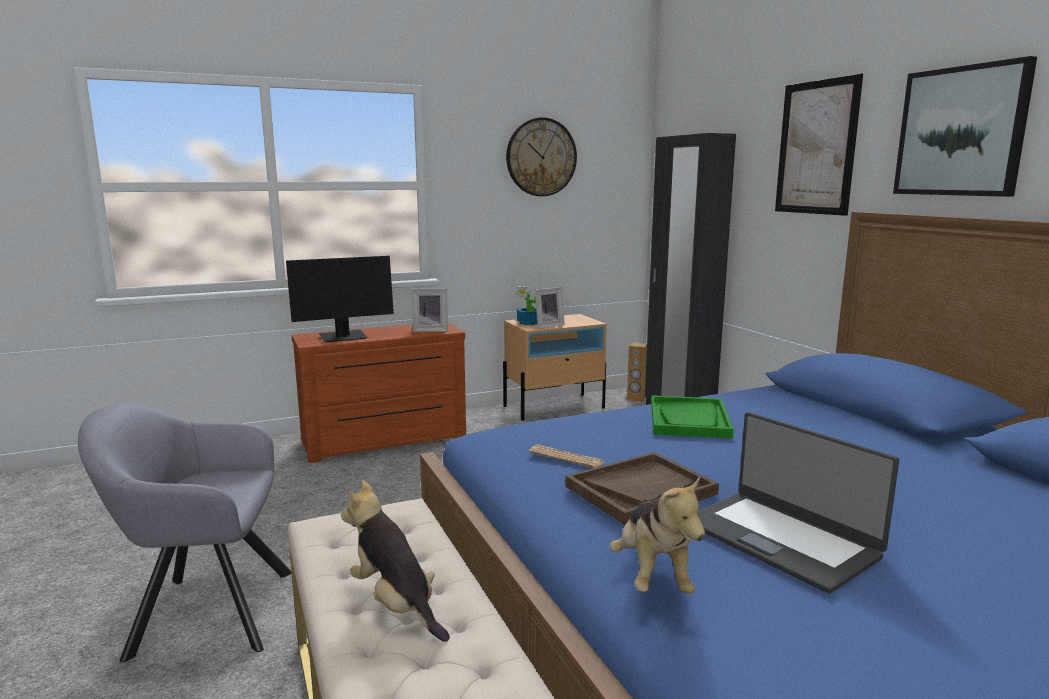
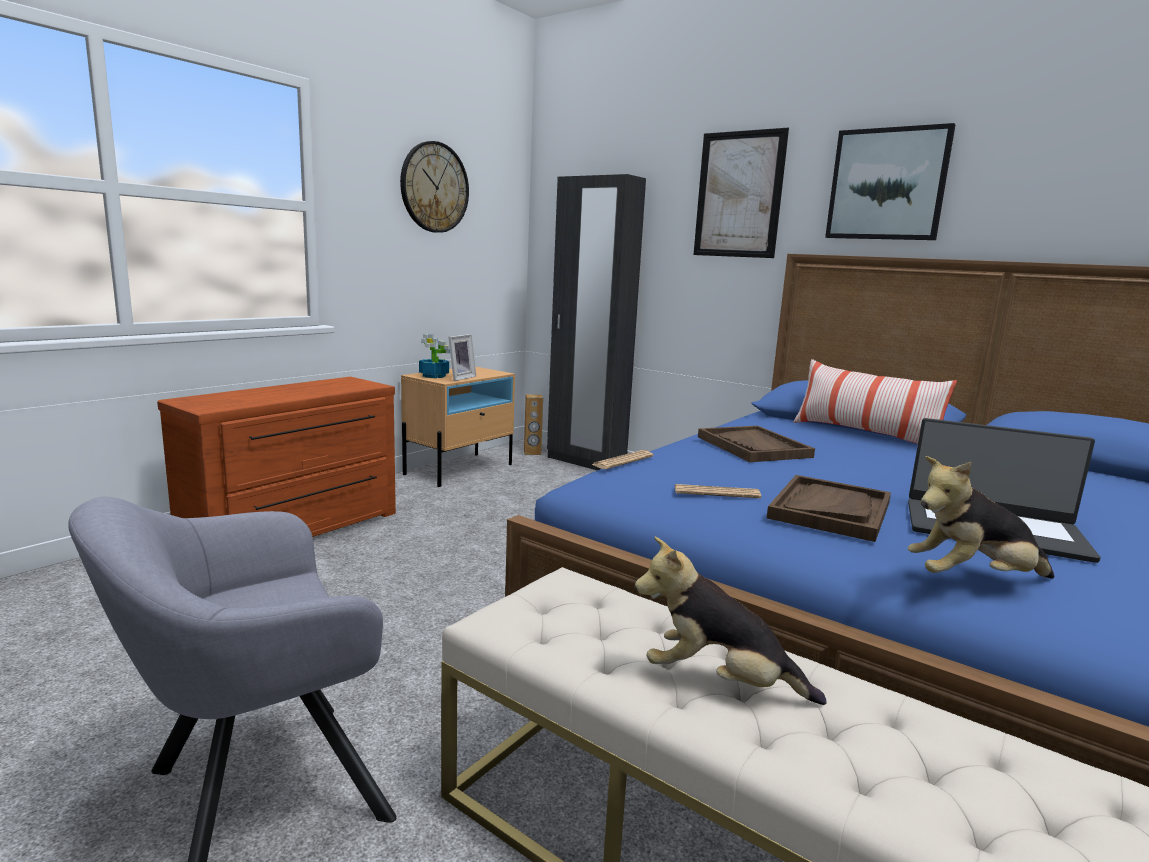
camera: 30 degrees left, 0 degrees up
(343, 337) = (244, 399): monitor -> none
(430, 330) = (349, 386): picture frame -> none
(541, 418) = (622, 461): none -> newspaper
(652, 576) = (972, 580): plush toy -> plush toy turned 120 degrees clockwise
(689, 420) = (753, 447): green tray -> brown tray
(853, 421) = (864, 434): none -> pillow

